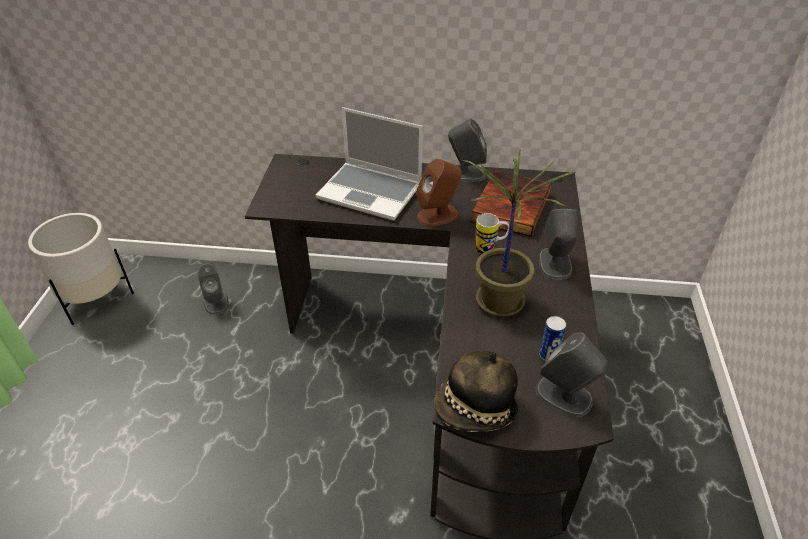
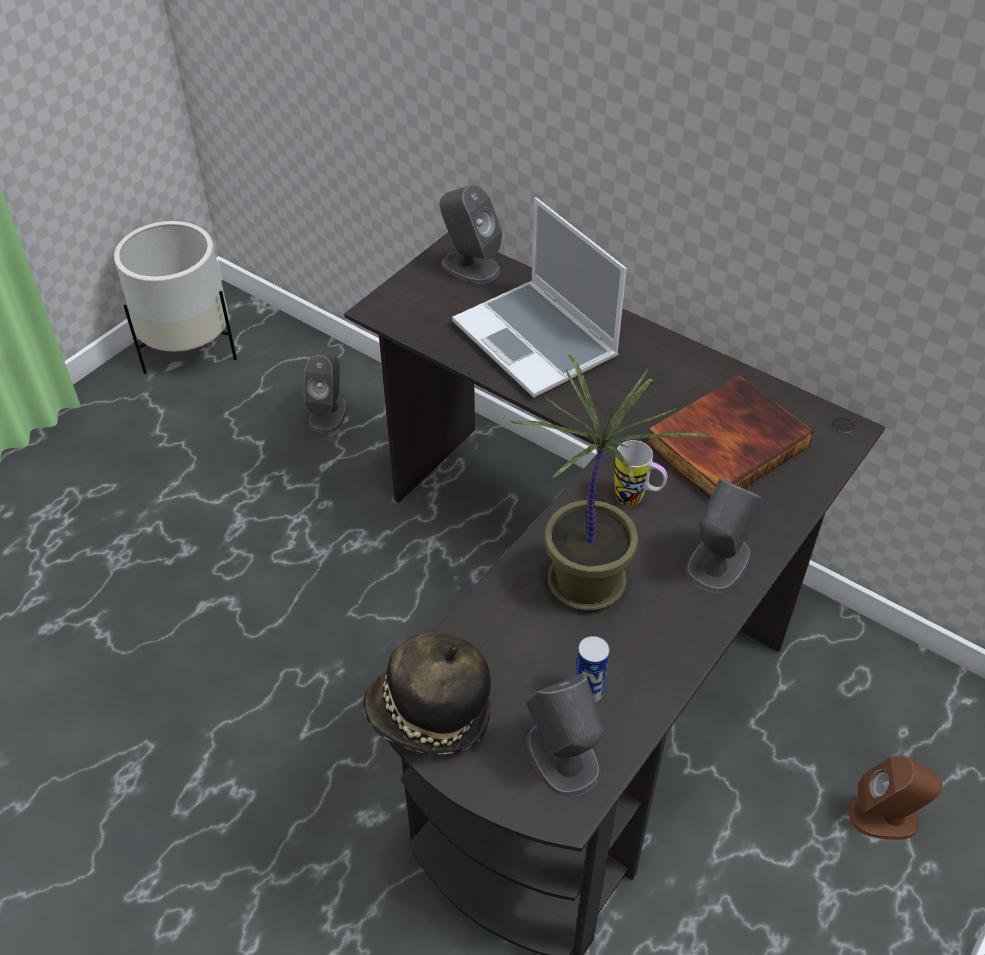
camera: 30 degrees right, 5 degrees up
(438, 215) = (605, 415): brown speaker -> brown speaker (884, 817)
(466, 173) = (703, 363): grey speaker -> grey speaker (469, 266)

